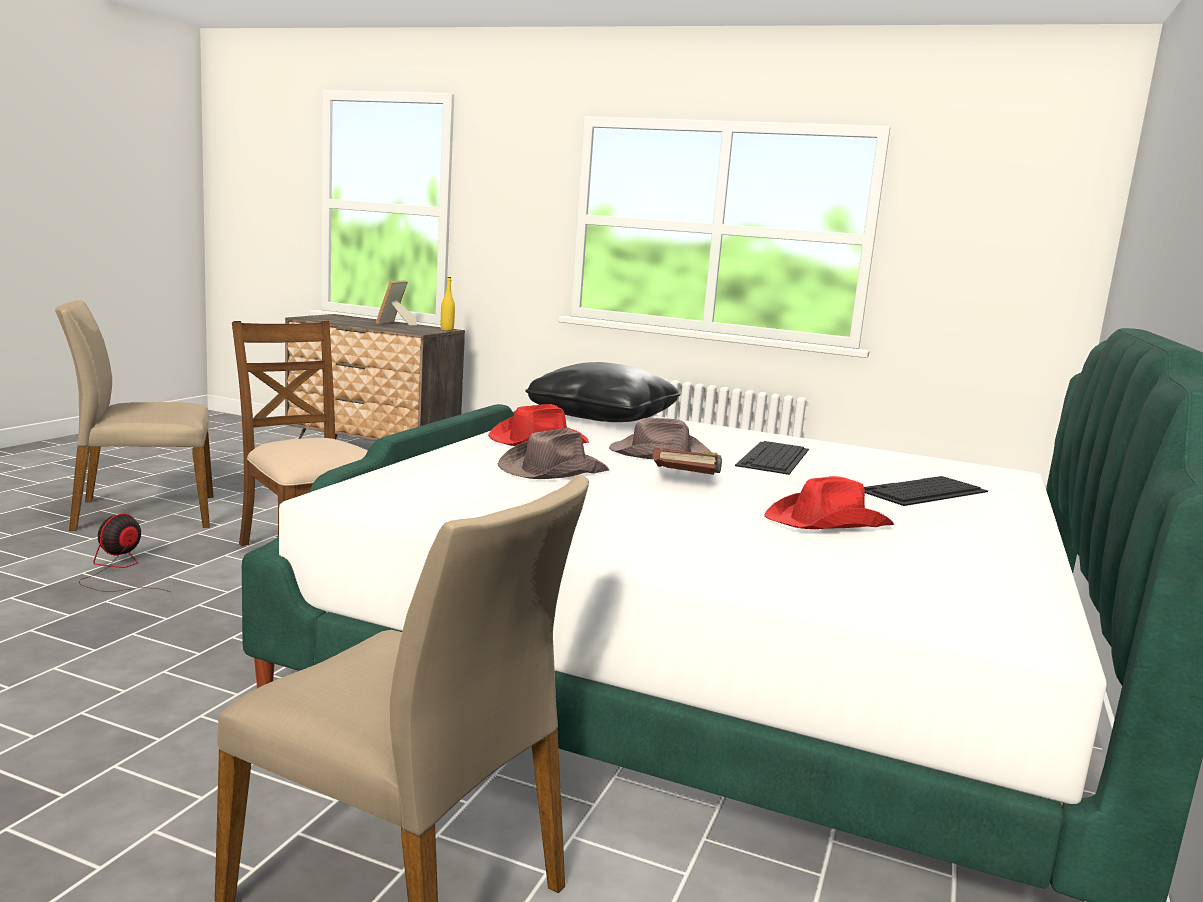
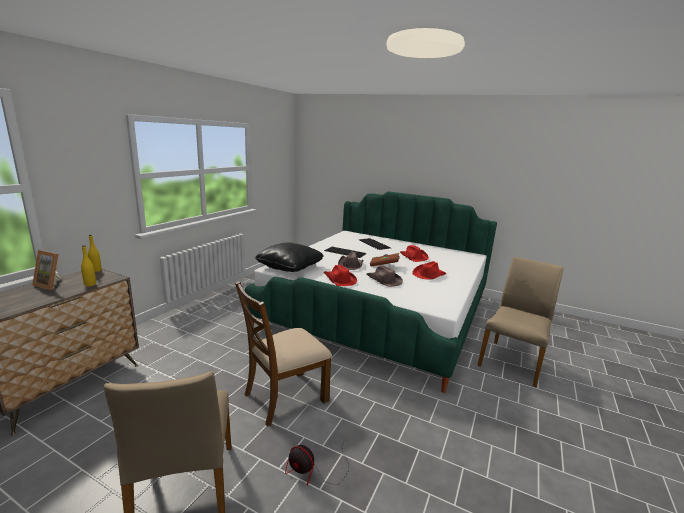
camera: 85 degrees left, 5 degrees up
(395, 329) = (90, 284): none -> yellow bottle
(637, 518) = (429, 274): none -> red hat

